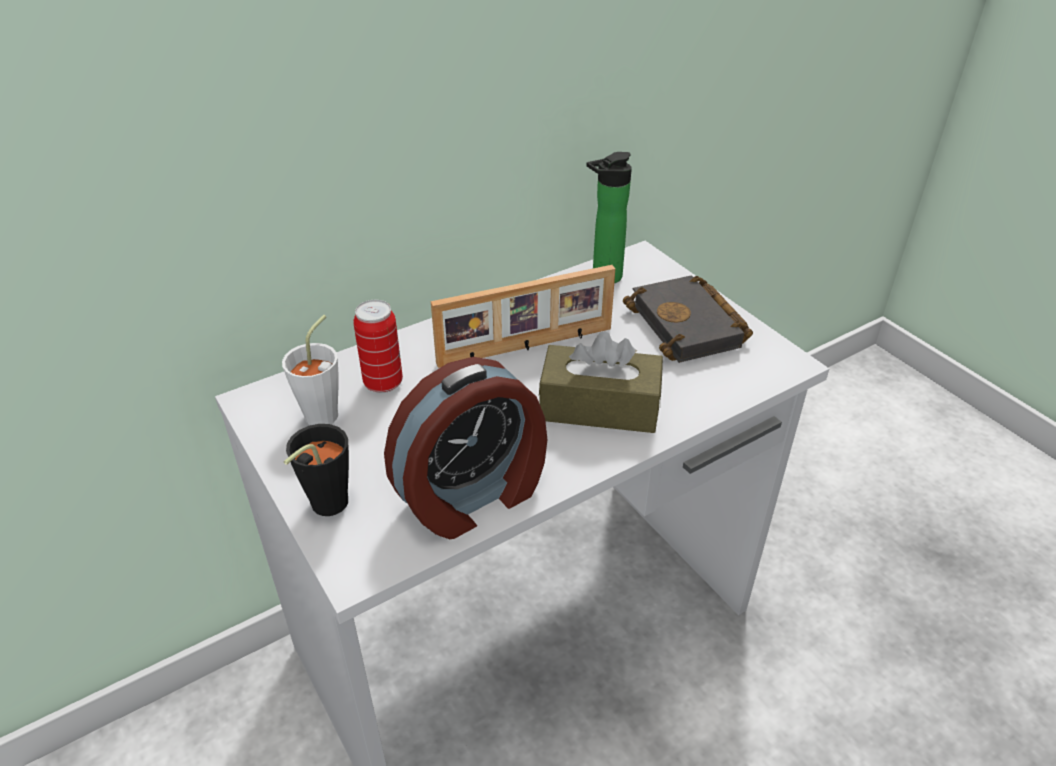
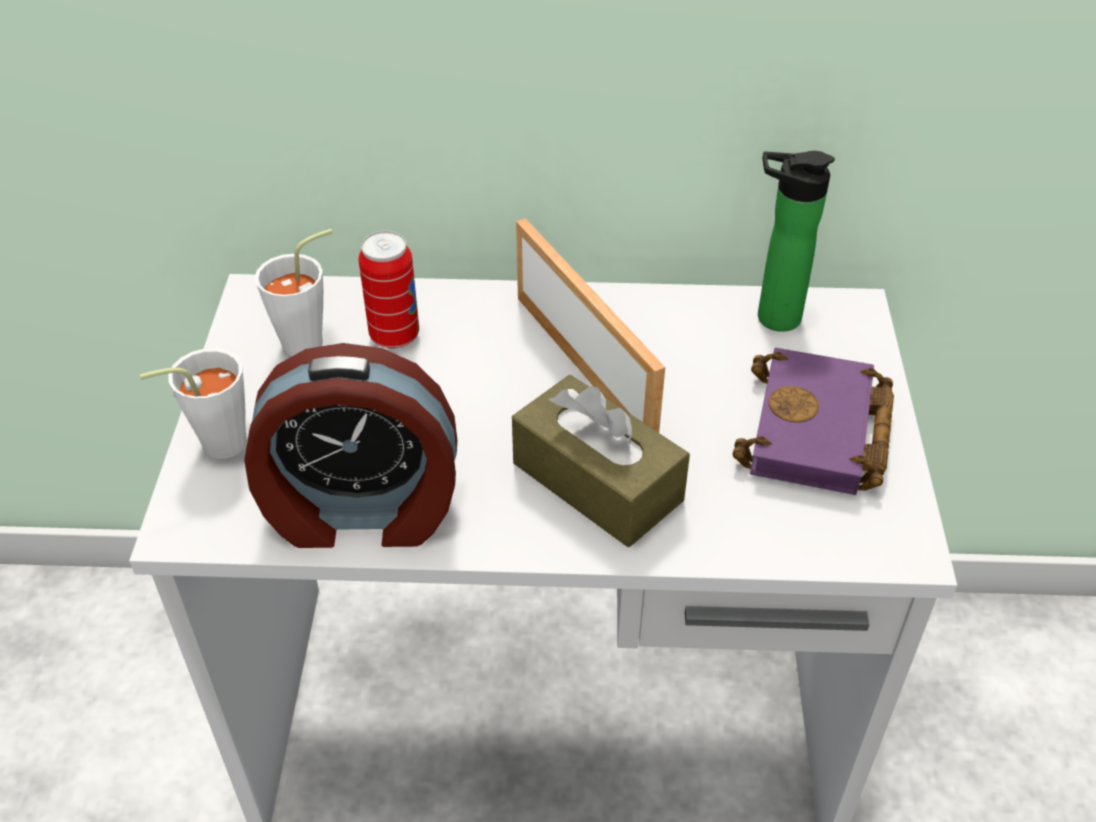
camera: 35 degrees right, 5 degrees up
(323, 508) = (214, 445): black cup -> white cup
(526, 347) = (587, 366): picture frame -> picture frame turned 135 degrees counterclockwise
(690, 327) = (818, 435): black book -> purple book

